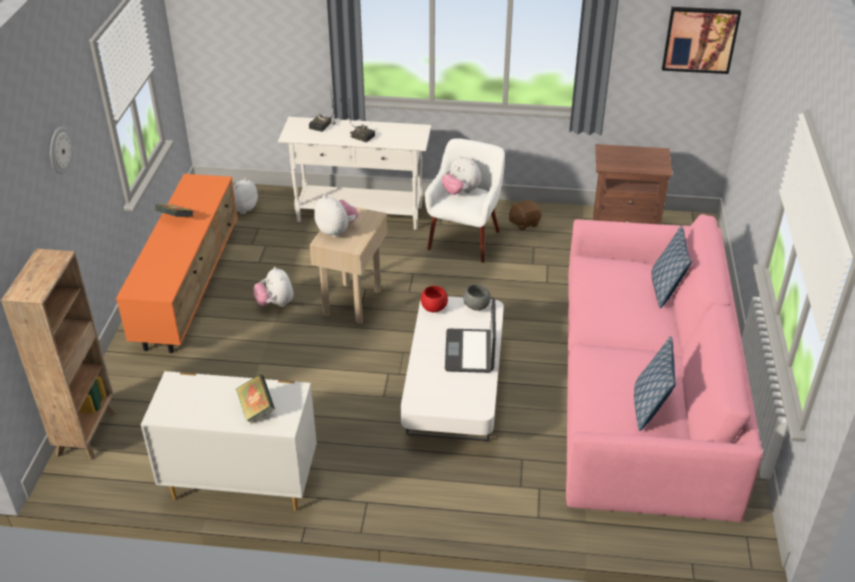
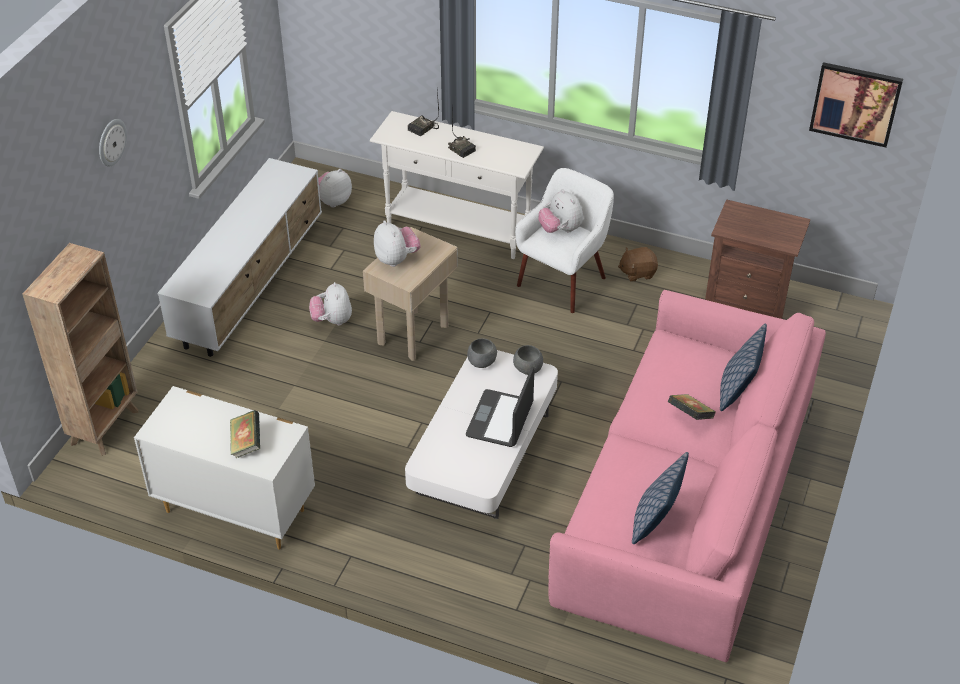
camera: 15 degrees right, 5 degrees up
(175, 219) = (243, 212): book -> book (690, 416)
(190, 285) = (251, 283): orange tv stand -> white tv stand
(434, 308) = (482, 362): red bowl -> grey bowl

